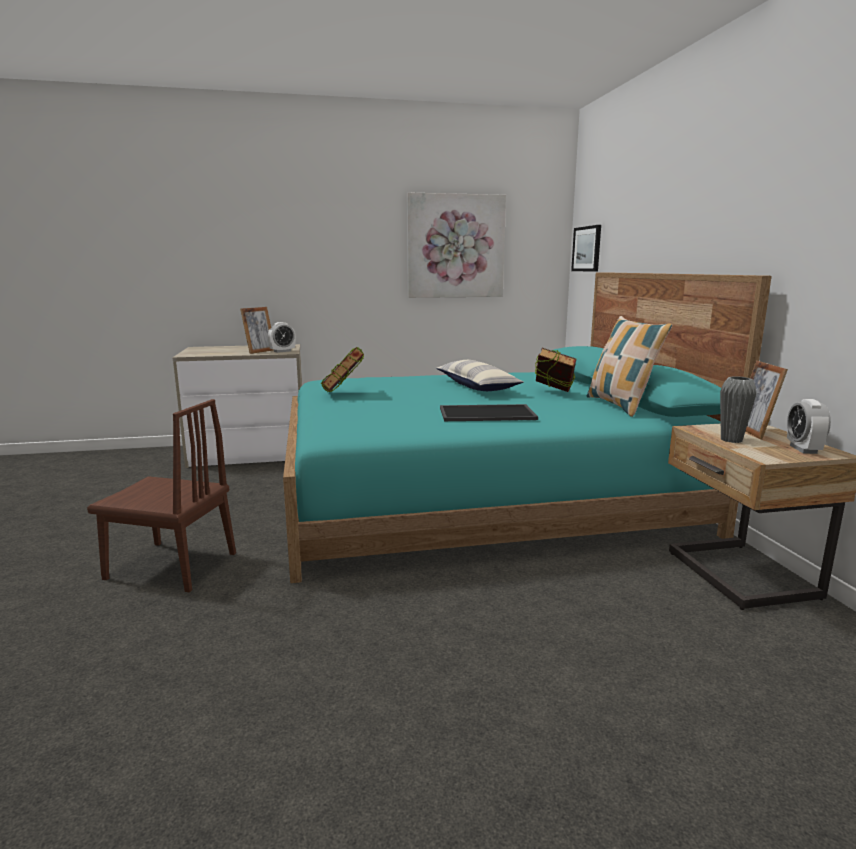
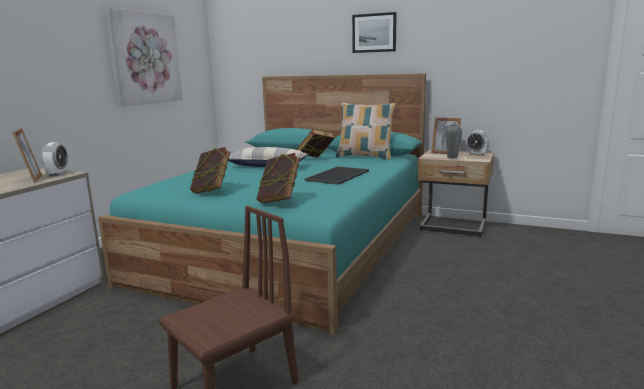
camera: 55 degrees left, 0 degrees up
(336, 416) = (279, 201): none -> book
(587, 249) = (236, 60): picture -> picture (374, 33)

